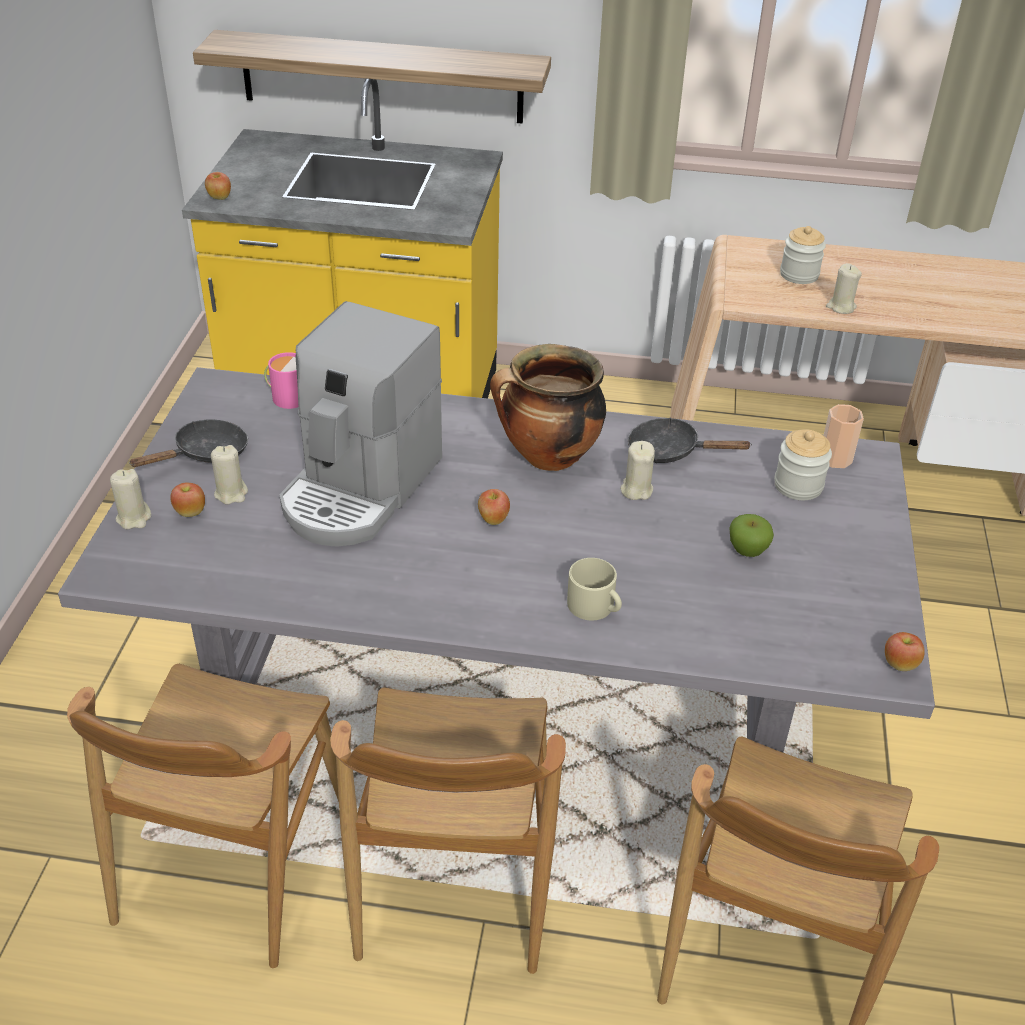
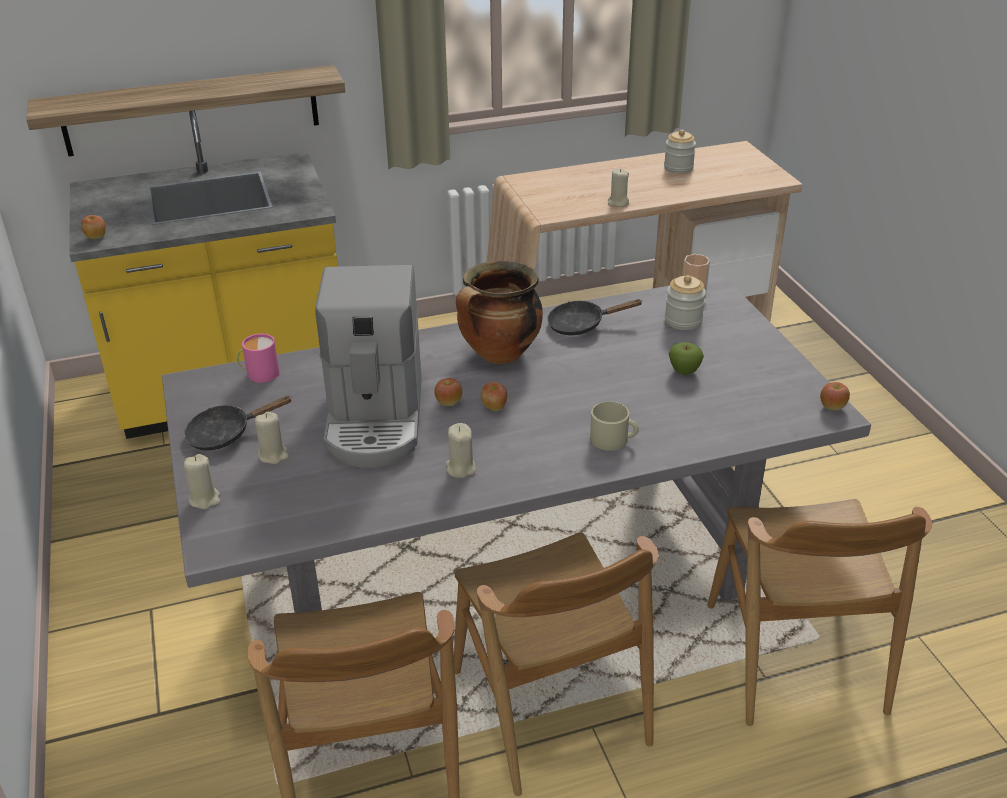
camera: 25 degrees left, 5 degrees down
(190, 512) = (250, 479): apple -> apple (448, 403)
(205, 453) = (226, 434): black frying pan -> black frying pan turned 135 degrees counterclockwise
(636, 490) = (579, 356): beige candle -> beige candle (460, 468)
(799, 275) = (573, 189): jar -> jar (678, 168)

